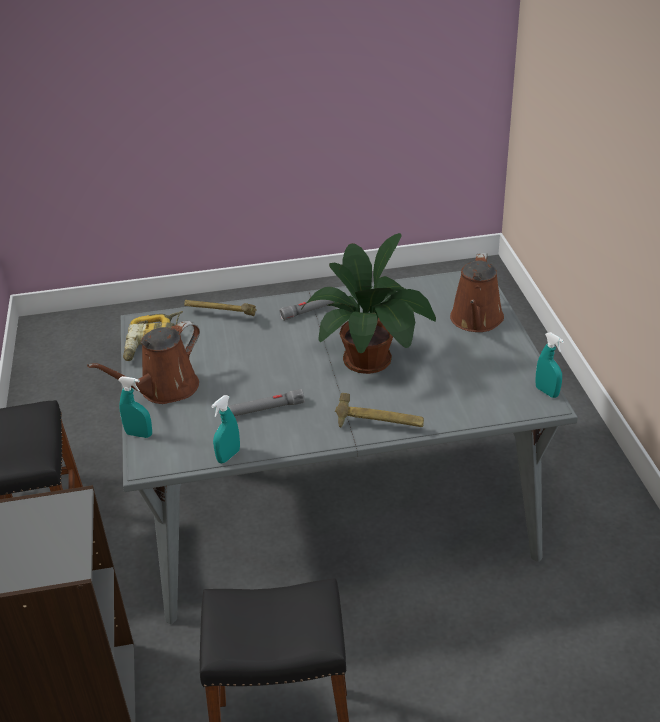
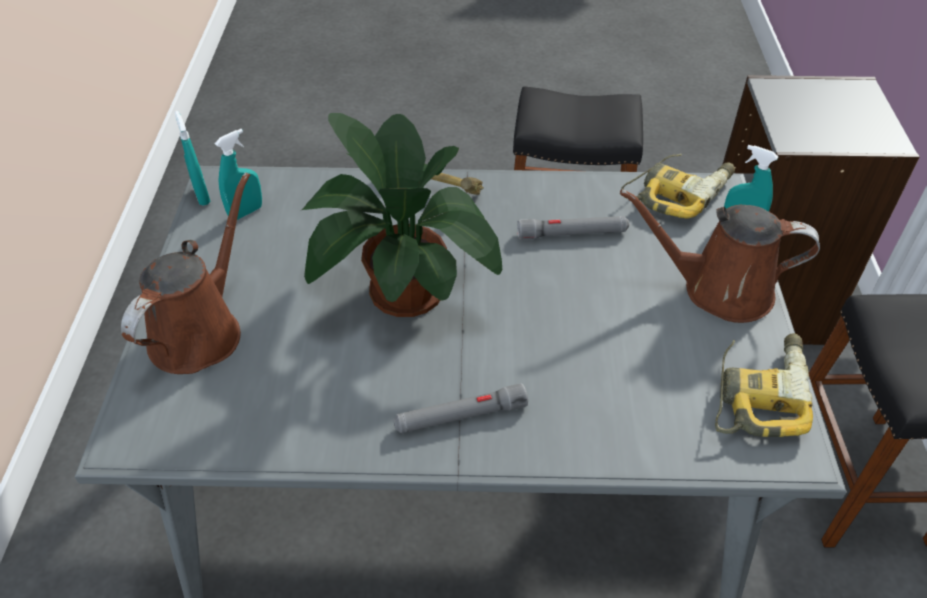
camera: 170 degrees left, 10 degrees up
(164, 389) = (718, 290): brown watering can -> brown watering can turned 135 degrees counterclockwise
(182, 455) = (678, 191): none -> power drill
(221, 316) = (637, 436): hammer -> none
(228, 456) = (620, 182): turquoise spray bottle -> turquoise spray bottle (246, 212)

